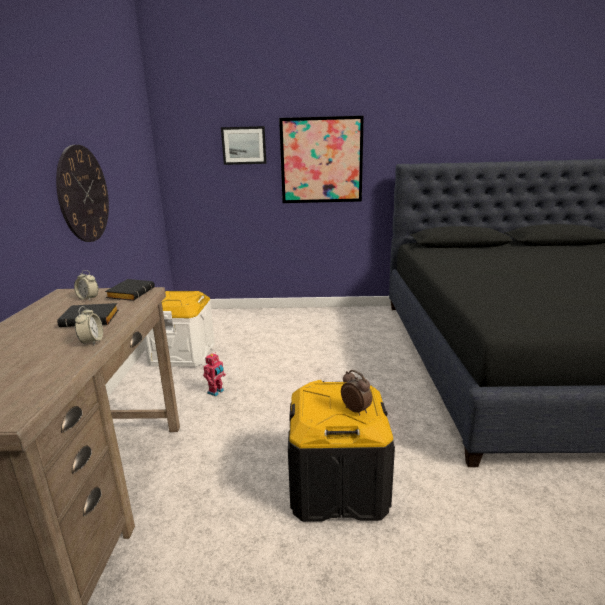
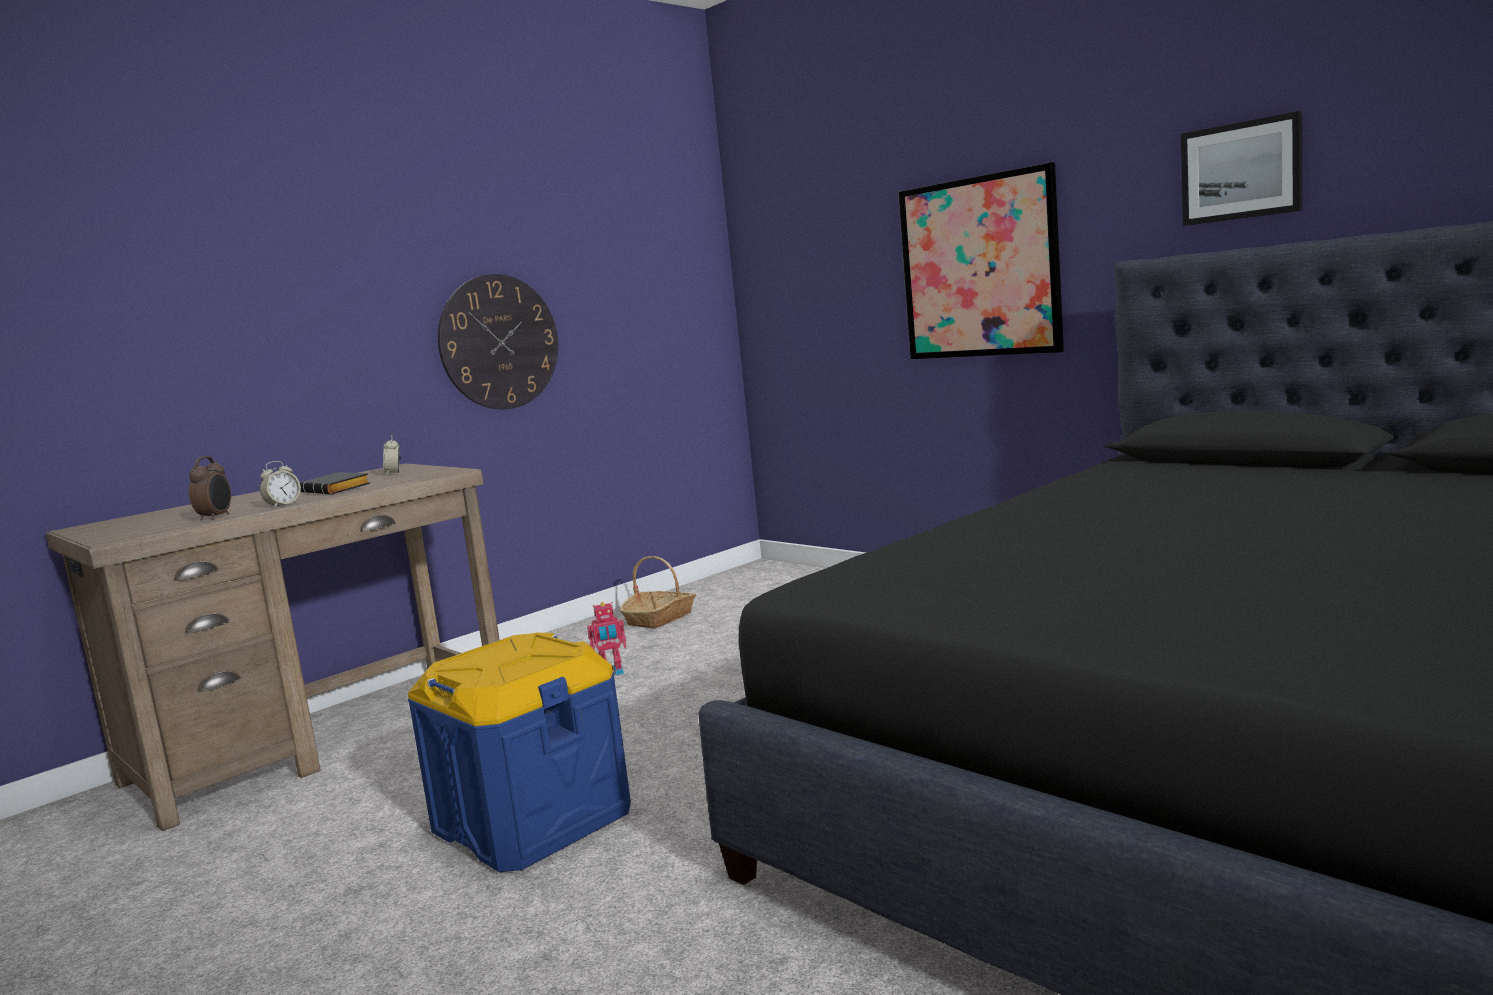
camera: 45 degrees right, 10 degrees down
(130, 293) = (434, 472): black book -> none
(182, 354) = (660, 618): white storage box -> basket
(244, 145) = (849, 251): picture -> picture (1241, 171)
(337, 486) = (532, 820): black storage box -> blue storage box
(356, 410) = (500, 670): alarm clock -> alarm clock (216, 517)

